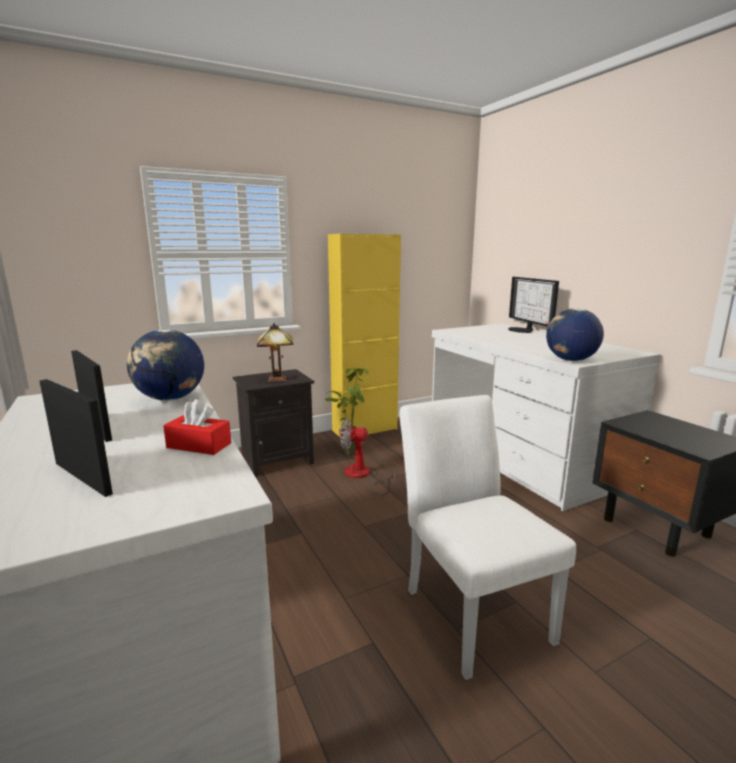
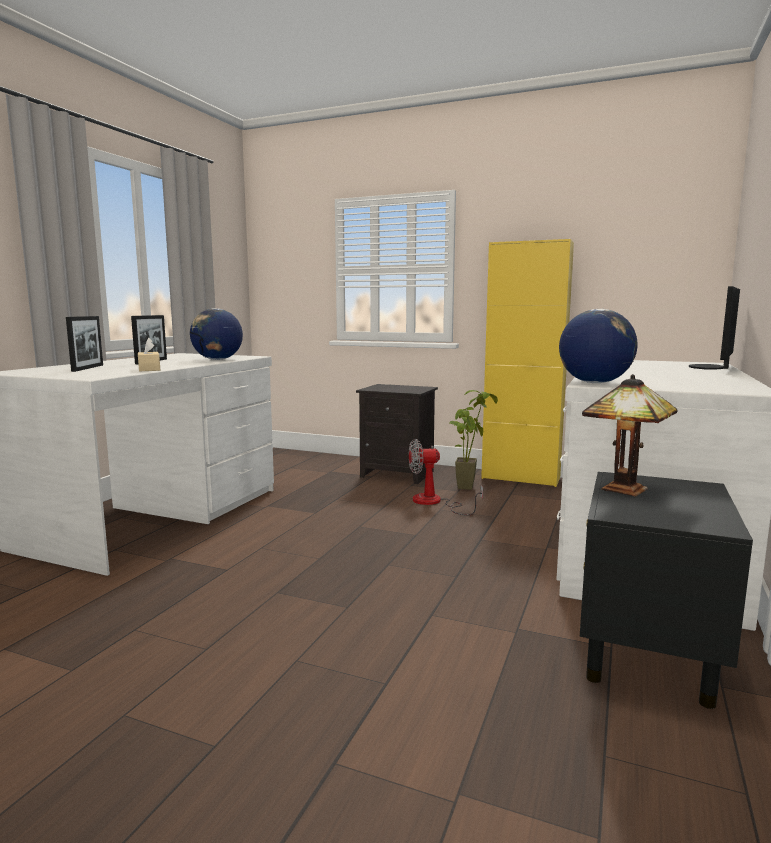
camera: 50 degrees right, 5 degrees down
(199, 445) = (149, 369): red tissue box -> beige tissue box
(278, 379) = (398, 389): table lamp -> table lamp (625, 490)
(362, 476) = (435, 502): fan -> fan turned 60 degrees counterclockwise
(470, 607) = (311, 590): white chair -> none

